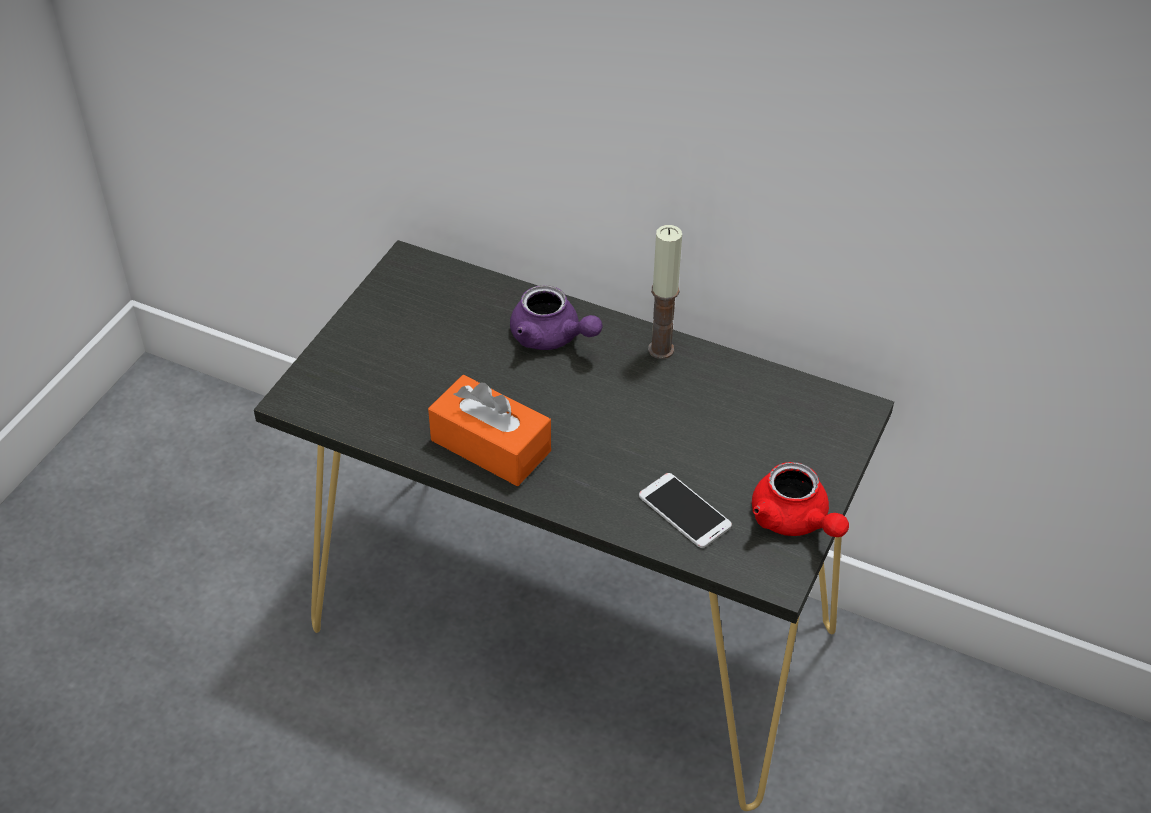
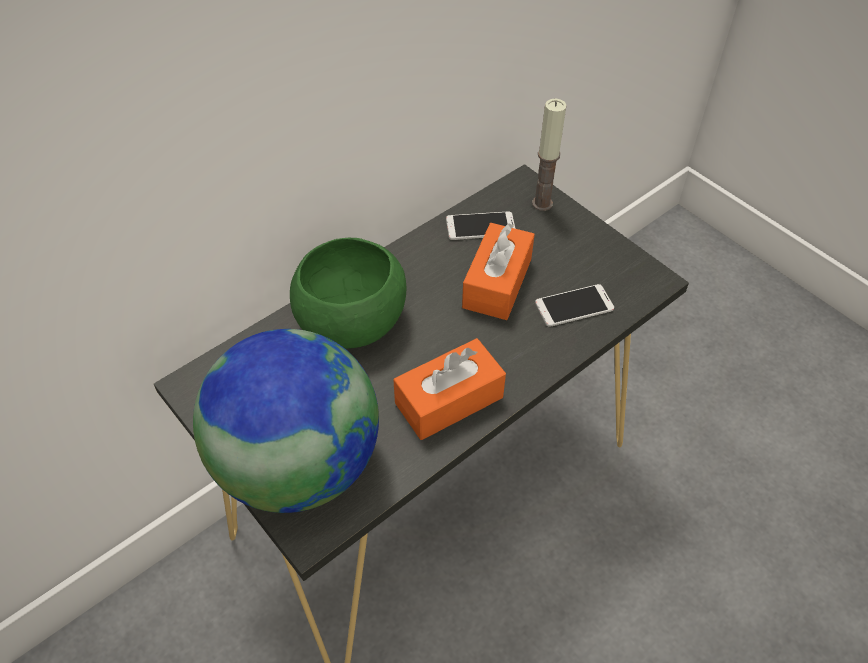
camera: 65 degrees left, 5 degrees up
(360, 366) = (299, 465): none -> globe
(551, 337) = (351, 318): purple teapot -> green bowl
(661, 349) = (405, 259): candle -> candle (542, 203)
(675, 435) = (497, 283): none -> orange tissue box
(754, 394) = (480, 226): none -> phone
(794, 521) = (609, 252): red teapot -> none

